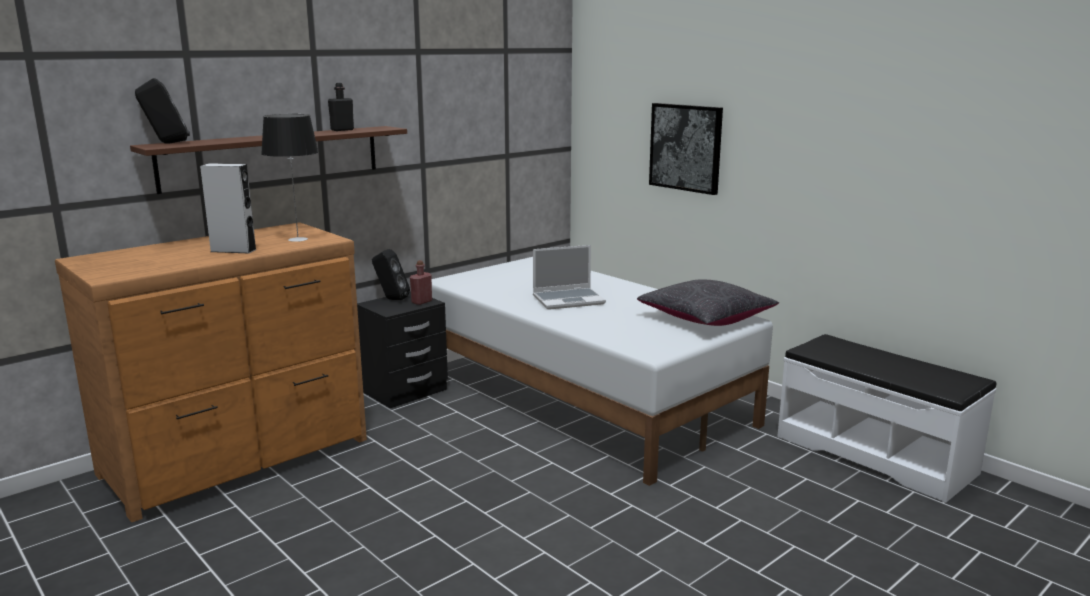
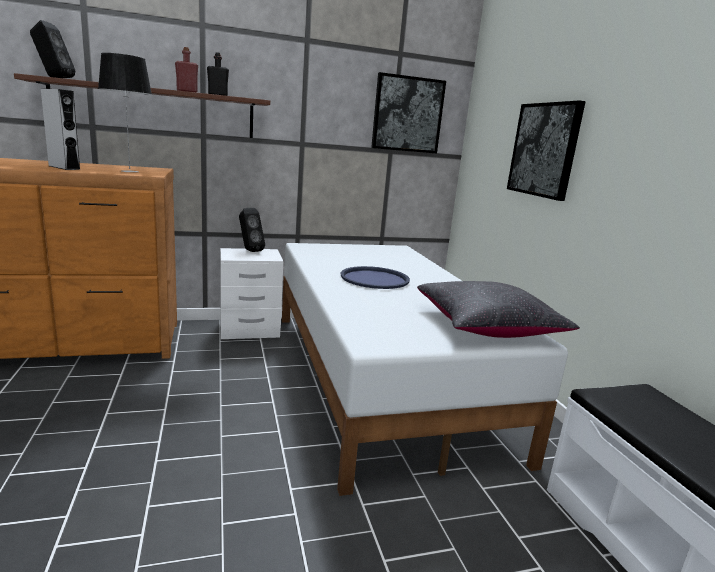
camera: 25 degrees right, 0 degrees up
(404, 391) = (249, 329): black nightstand -> white nightstand
(421, 302) = (267, 257): red bottle -> red bottle (187, 92)
(519, 113) = (407, 114): none -> picture
(569, 300) = (374, 279): laptop -> blue tray

